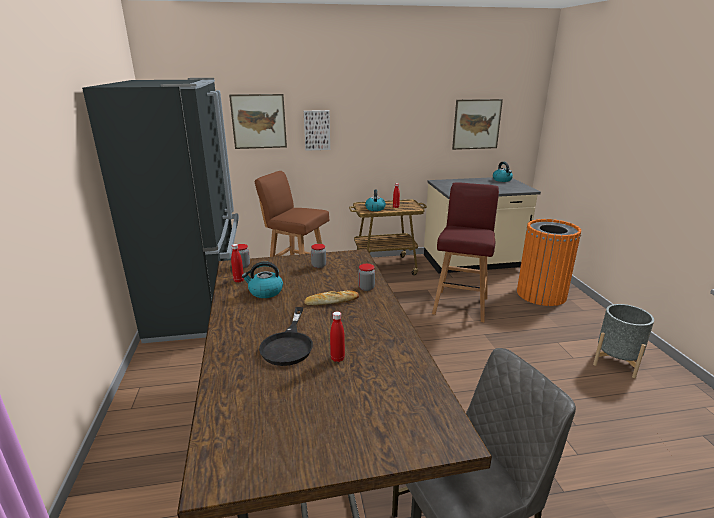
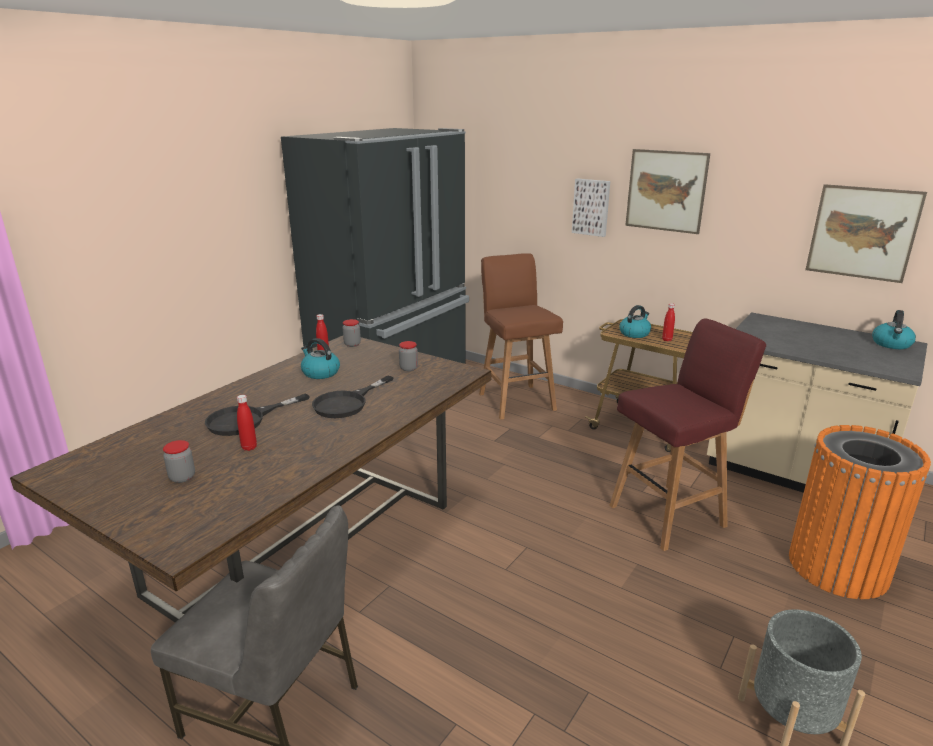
camera: 45 degrees right, 0 degrees up
(259, 121) = (524, 186): picture -> picture (666, 191)
(331, 301) = (347, 403): bread -> black frying pan
(366, 288) = (400, 405): jar -> jar (182, 477)

